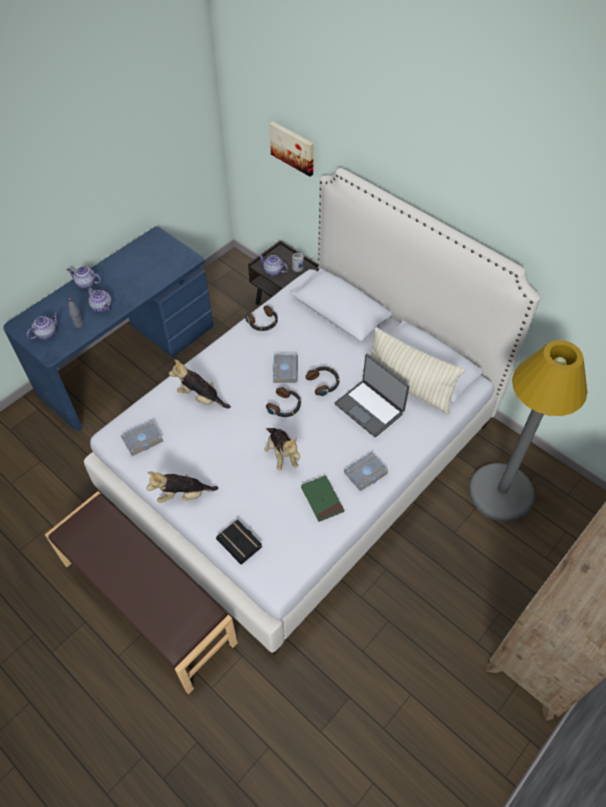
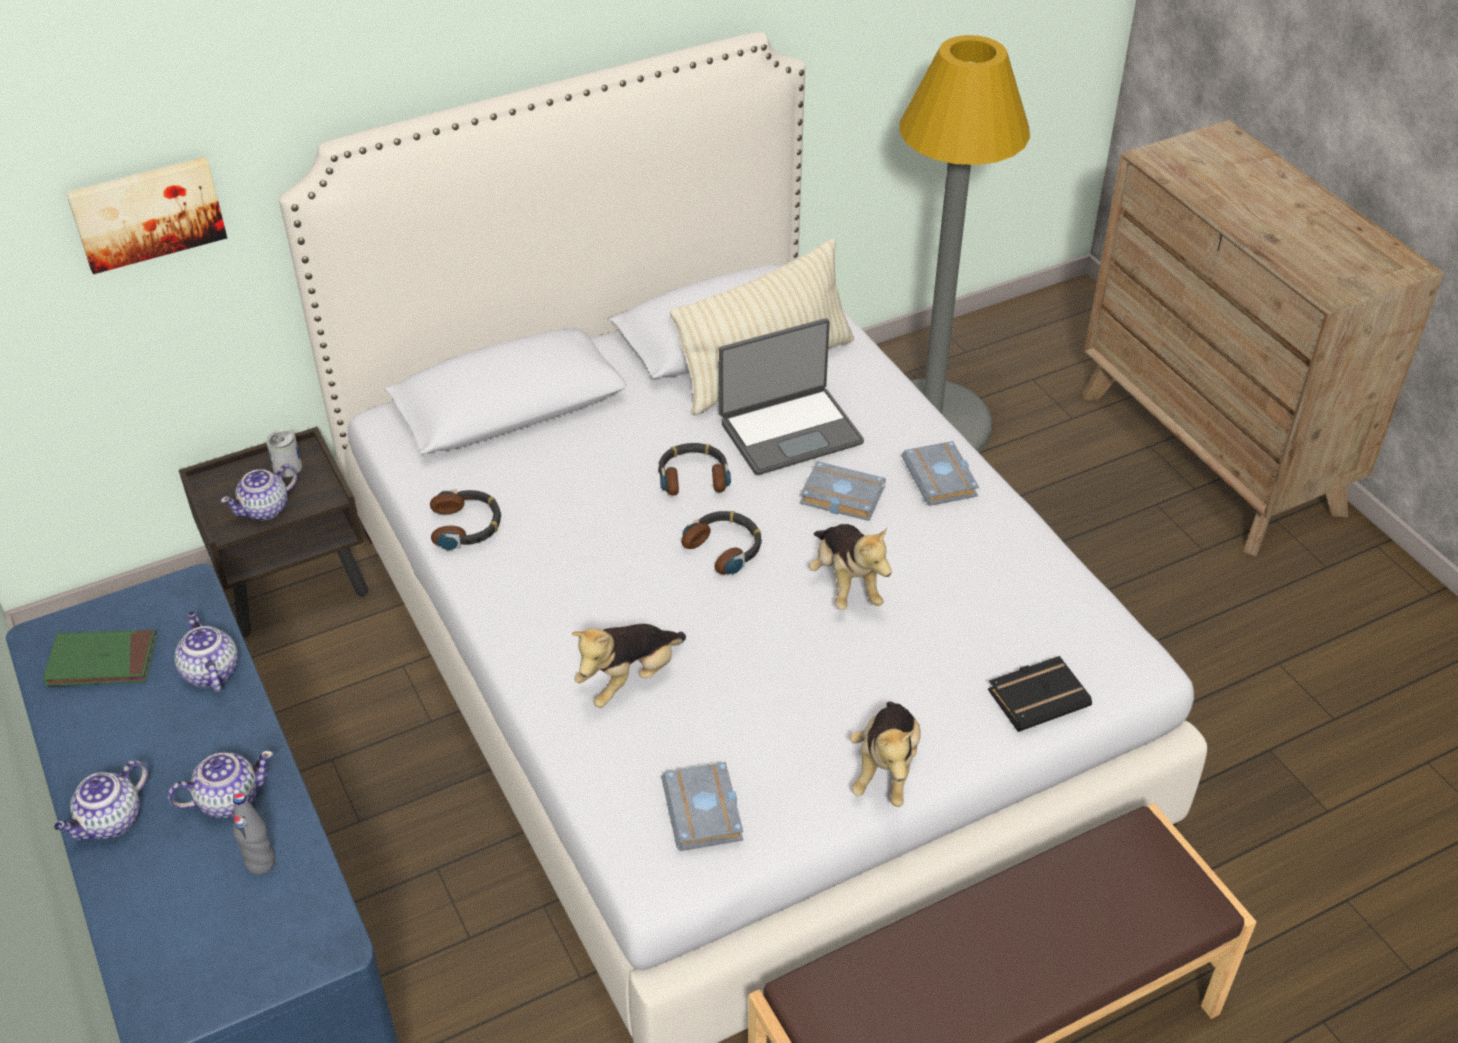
camera: 70 degrees left, 10 degrees down
(46, 333) = (242, 946): teapot -> teapot (210, 671)
(281, 454) = (846, 583): plush toy -> plush toy turned 75 degrees clockwise
(284, 370) = (626, 525): grey book -> grey book (840, 497)
(322, 499) = (976, 553): green book -> green book (102, 662)

